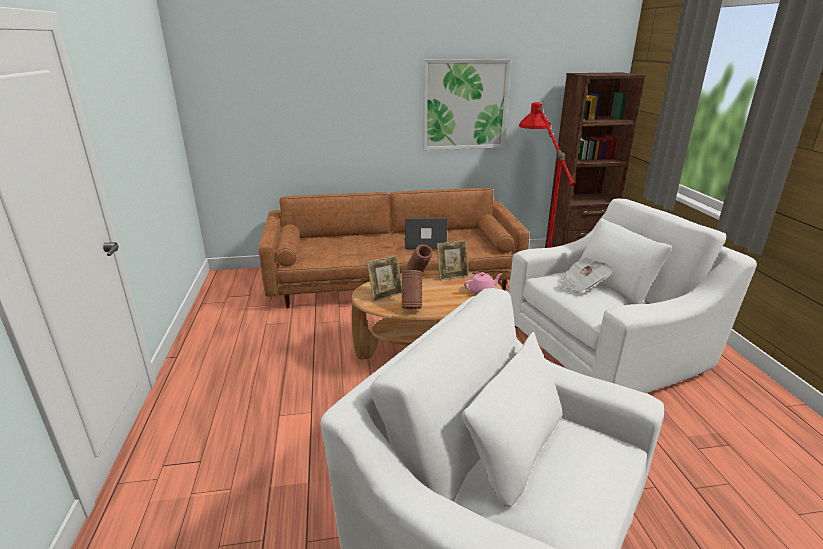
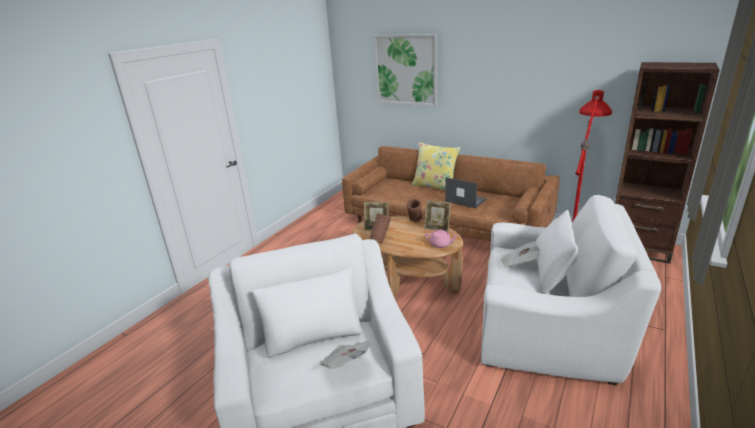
camera: 40 degrees right, 0 degrees up
(370, 236) = (435, 186): none -> yellow pillow
(465, 105) = (533, 88): picture -> picture (406, 70)
(612, 459) = (347, 364): none -> newspaper

